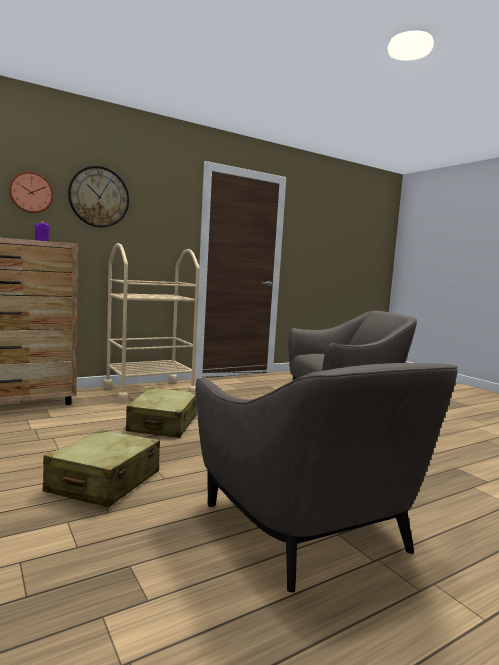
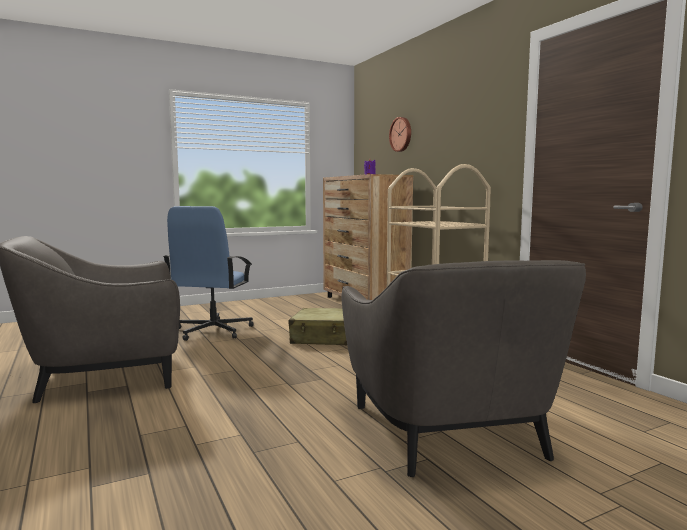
camera: 95 degrees right, 0 degrees up
(99, 197) = (436, 123): wall clock -> none
(104, 482) = (212, 331): beige suitcase -> blue office chair

